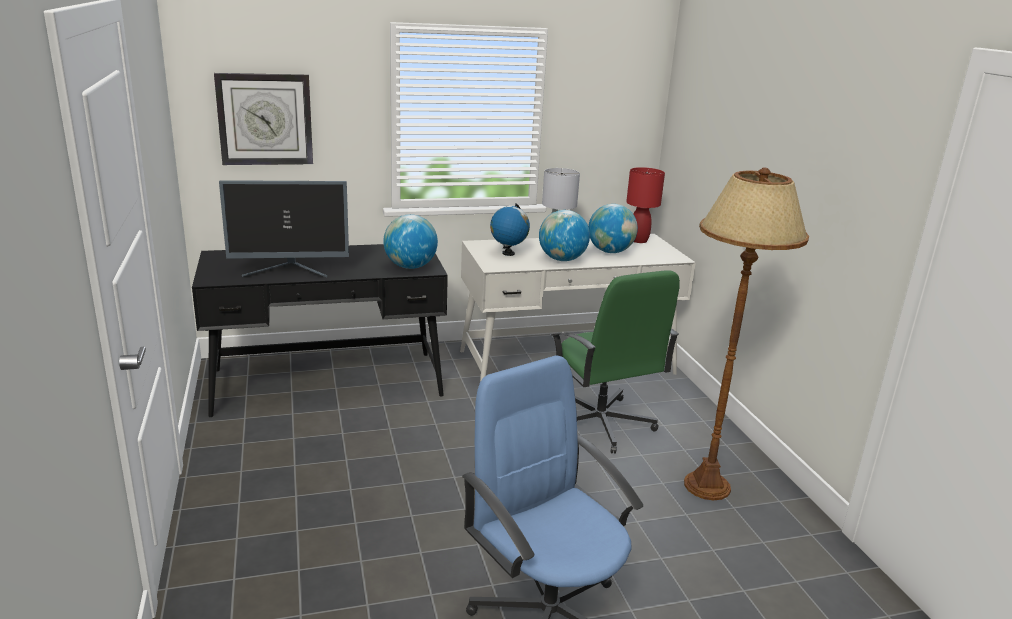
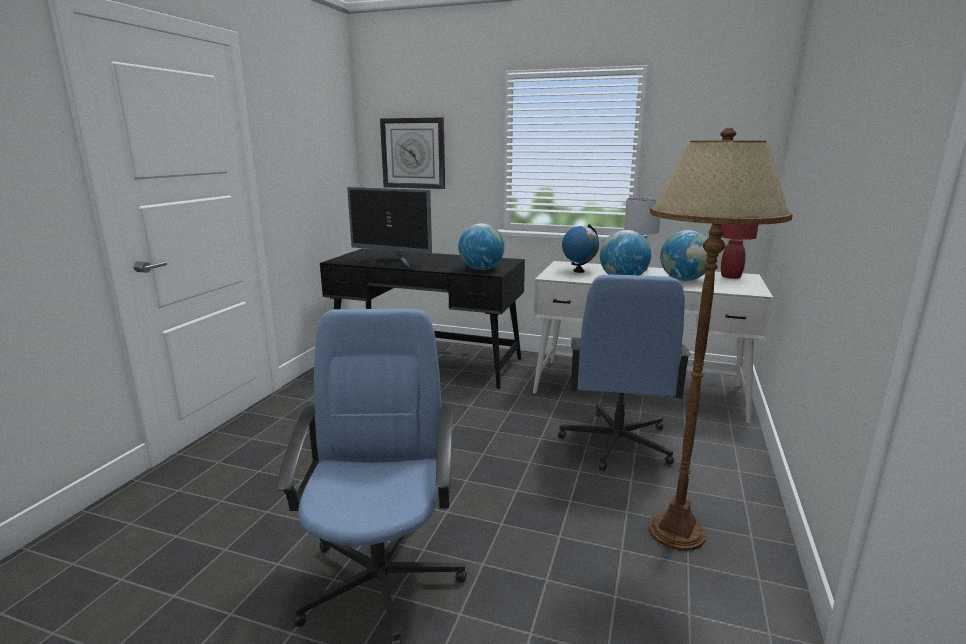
camera: 35 degrees right, 5 degrees down
(600, 424) = (616, 443): green office chair -> blue office chair

